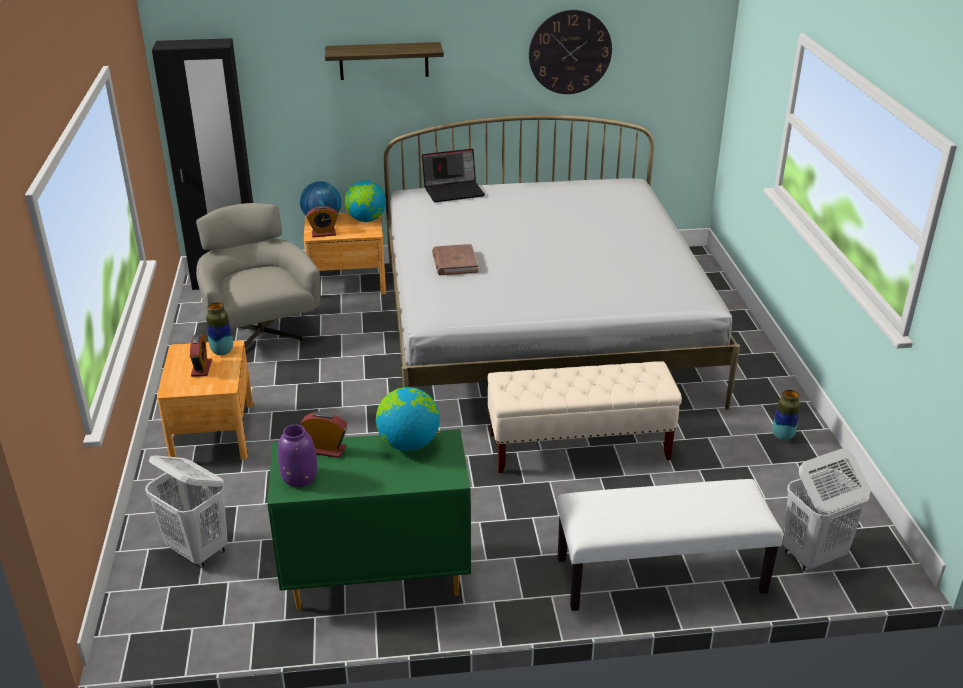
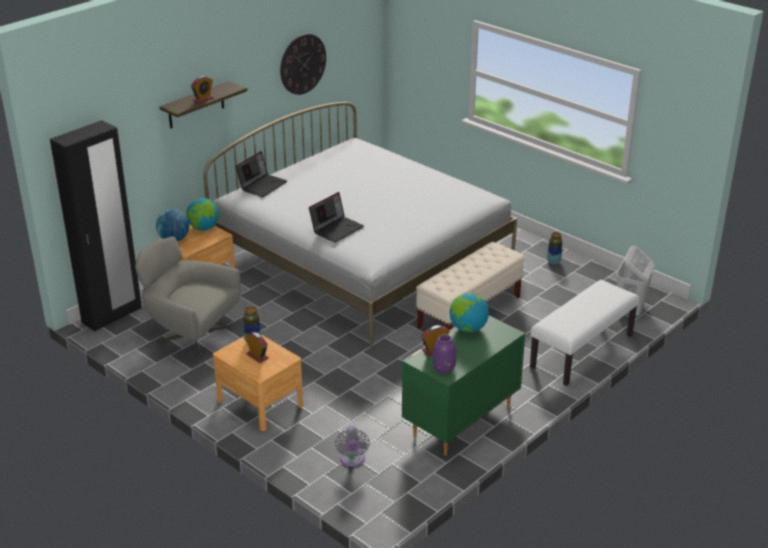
camera: 40 degrees left, 0 degrees up
(198, 550) = (352, 460): white laundry basket -> grey fan
(323, 233) = (191, 248): alarm clock -> alarm clock (203, 99)
(454, 262) = (337, 229): brown book -> laptop

